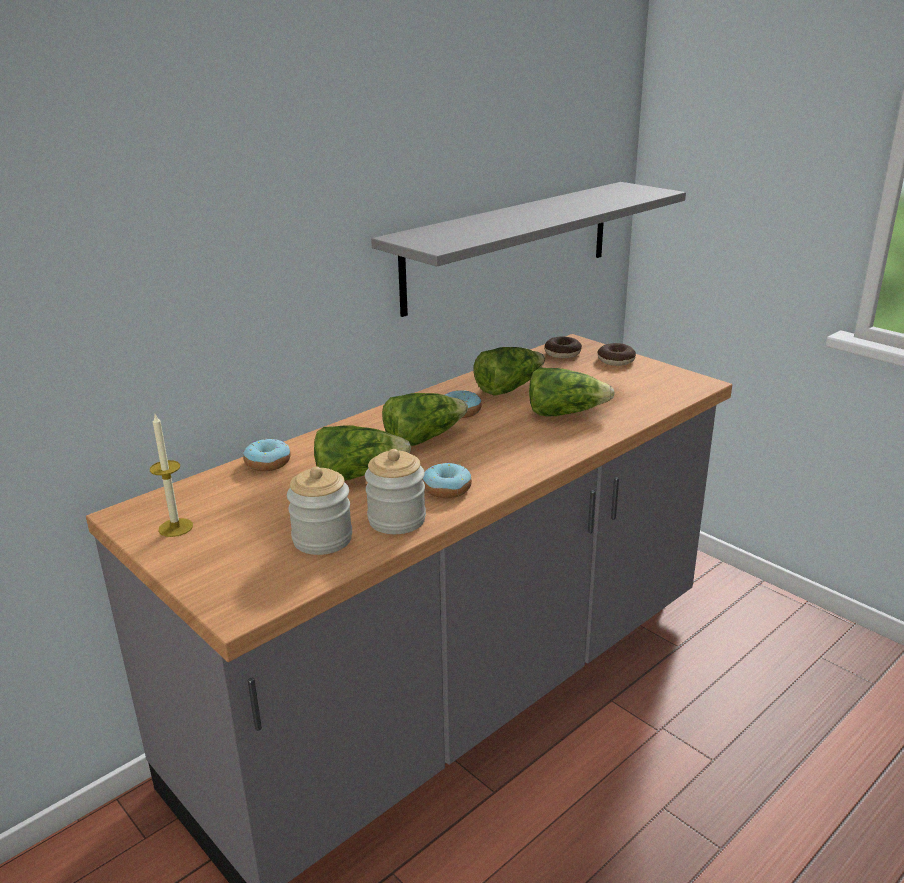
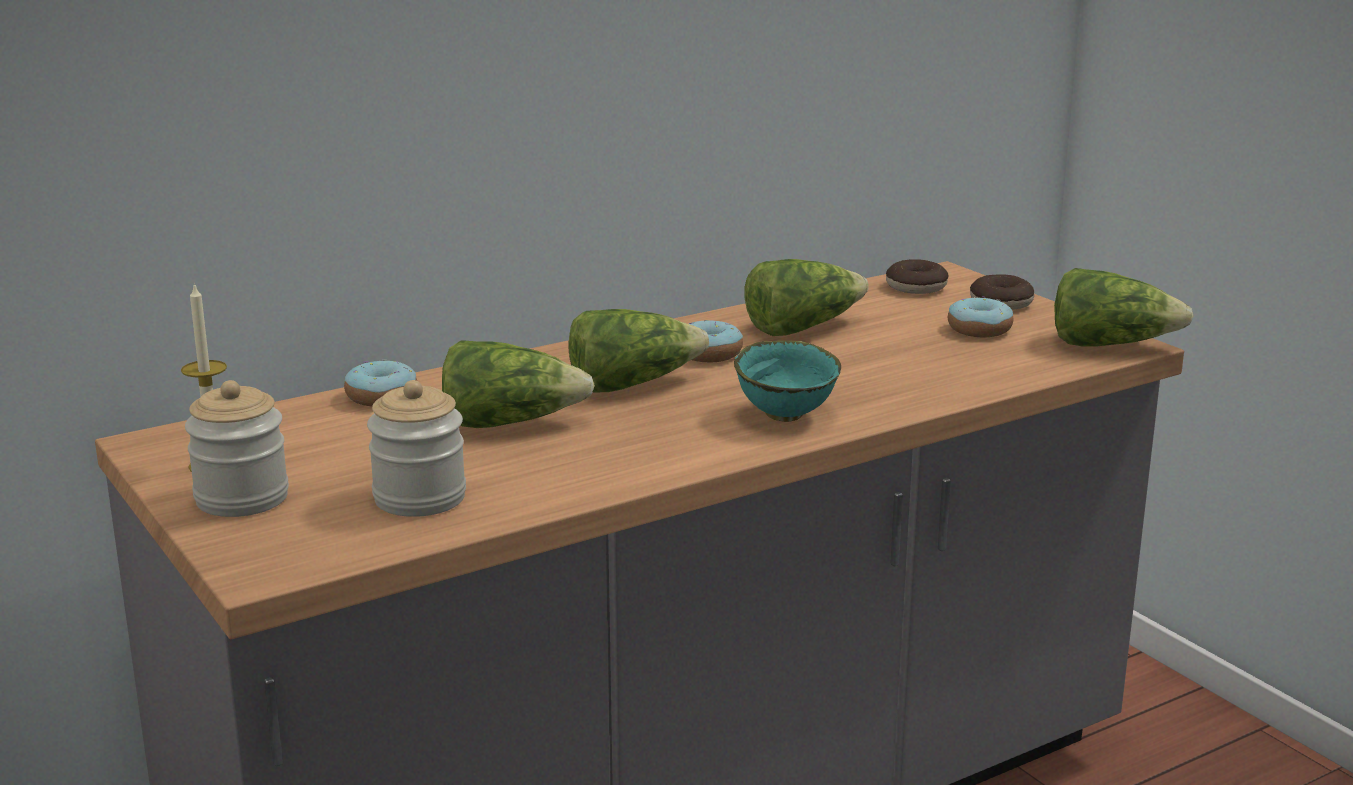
camera: 10 degrees right, 5 degrees down
(397, 520) = (541, 484): jar -> jar (242, 498)
(447, 489) = (637, 452): donut -> donut (979, 329)
(510, 245) = (834, 102): grey shelf -> none
(526, 452) = (787, 416): none -> turquoise bowl
(565, 413) = (877, 369): lettuce -> lettuce (1110, 345)

